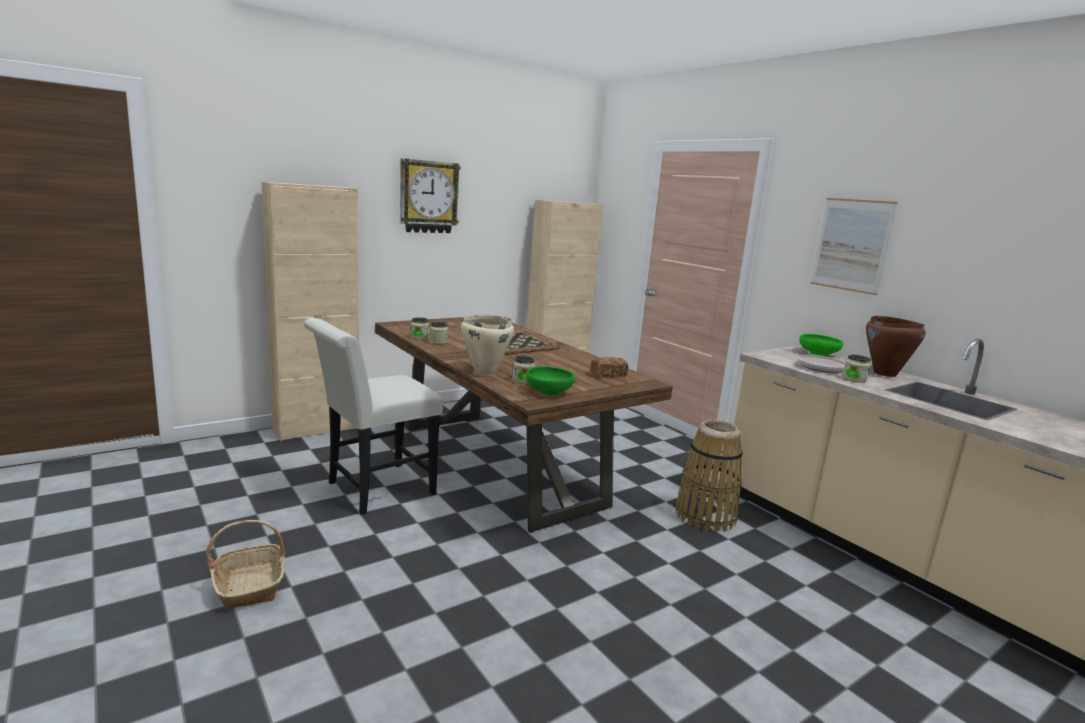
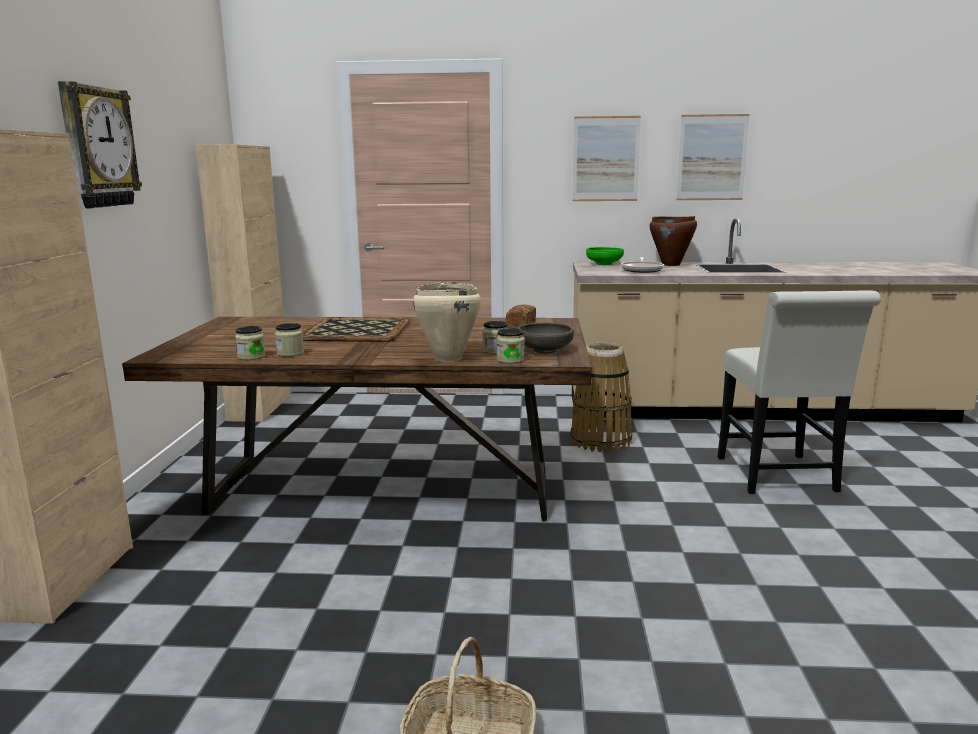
camera: 50 degrees left, 0 degrees up
(374, 490) = (334, 584): white chair -> white chair (779, 478)
(549, 392) = (545, 350): green bowl -> grey bowl
(854, 379) = (679, 271): jar -> jar (510, 360)
(979, 260) = (712, 157): none -> picture

